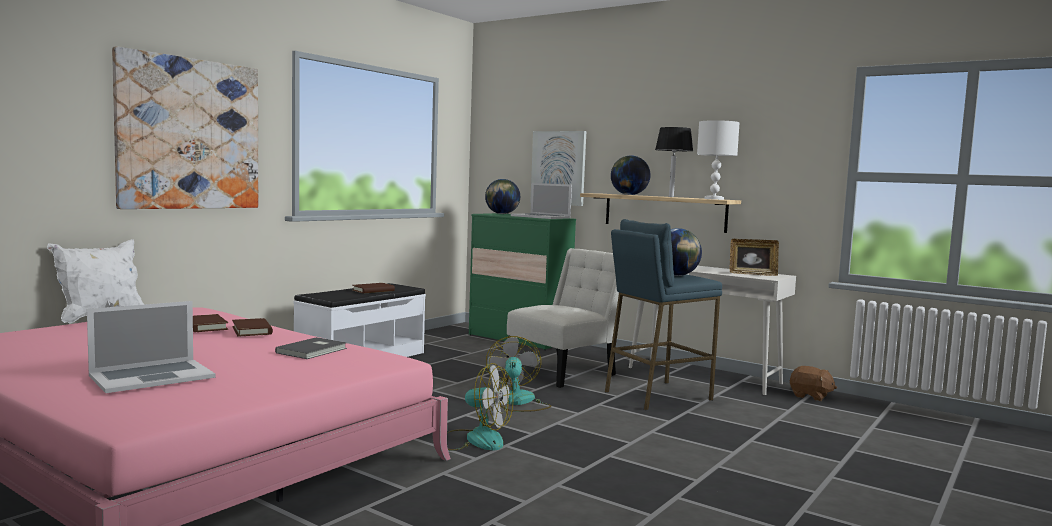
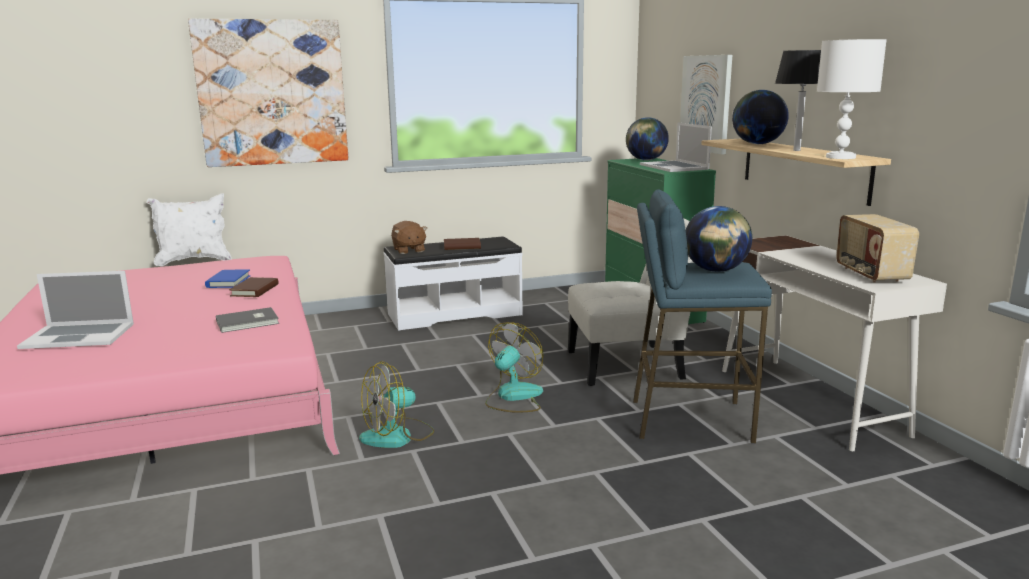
camera: 35 degrees right, 10 degrees up
(205, 326) = (228, 281): brown book -> blue book
(475, 439) = (397, 436): fan -> fan turned 90 degrees clockwise
(752, 274) = (870, 274): picture frame -> radio
(810, 396) = (925, 469): brown plush toy -> brown plush toy (408, 250)

